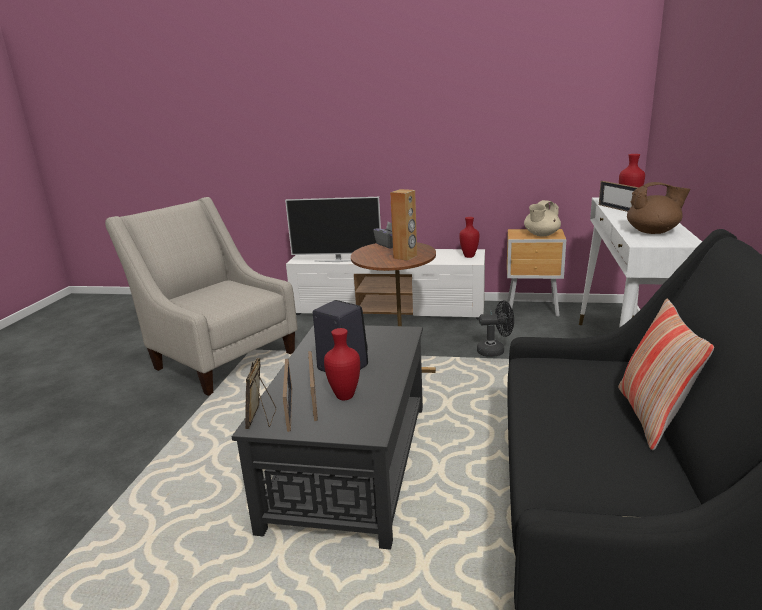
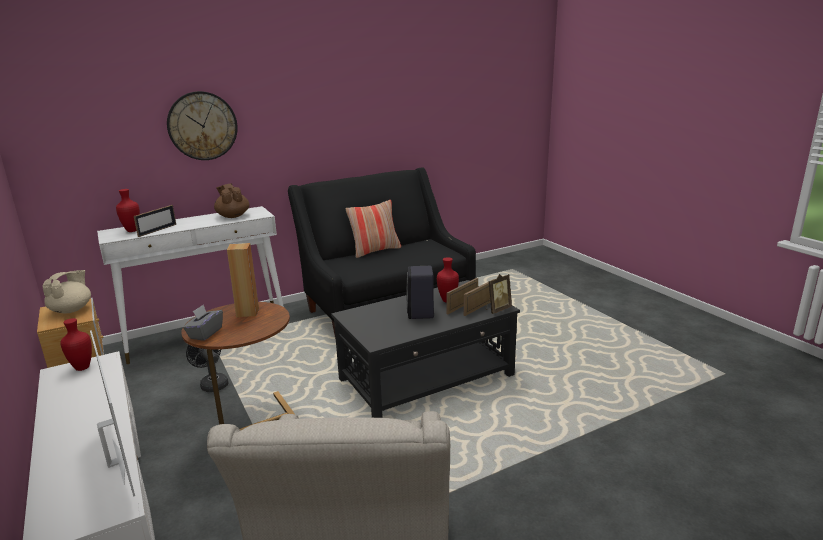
camera: 130 degrees left, 0 degrees up
(541, 235) = (72, 310): beige teapot -> beige teapot turned 75 degrees counterclockwise
(718, 92) = (202, 126): none -> wall clock

